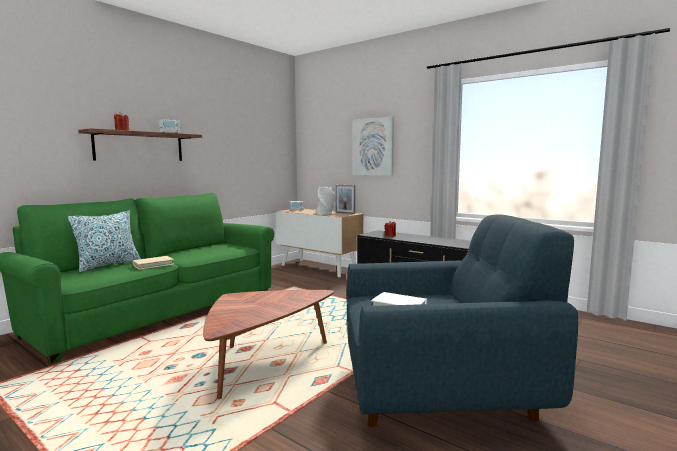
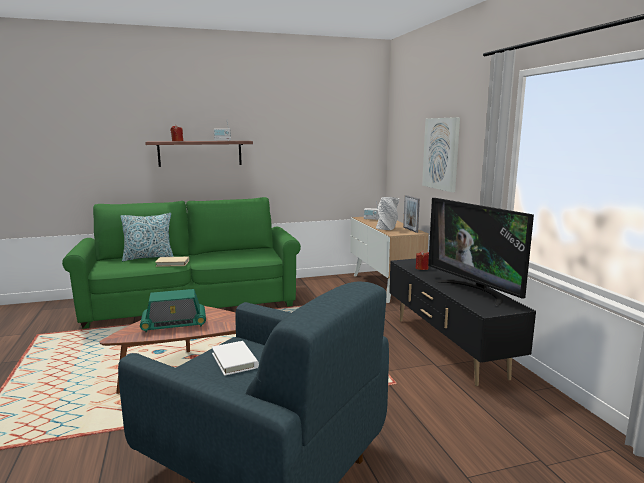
camera: 35 degrees right, 5 degrees up
(253, 308) = (174, 324): none -> radio
(451, 241) = (474, 291): none -> television

